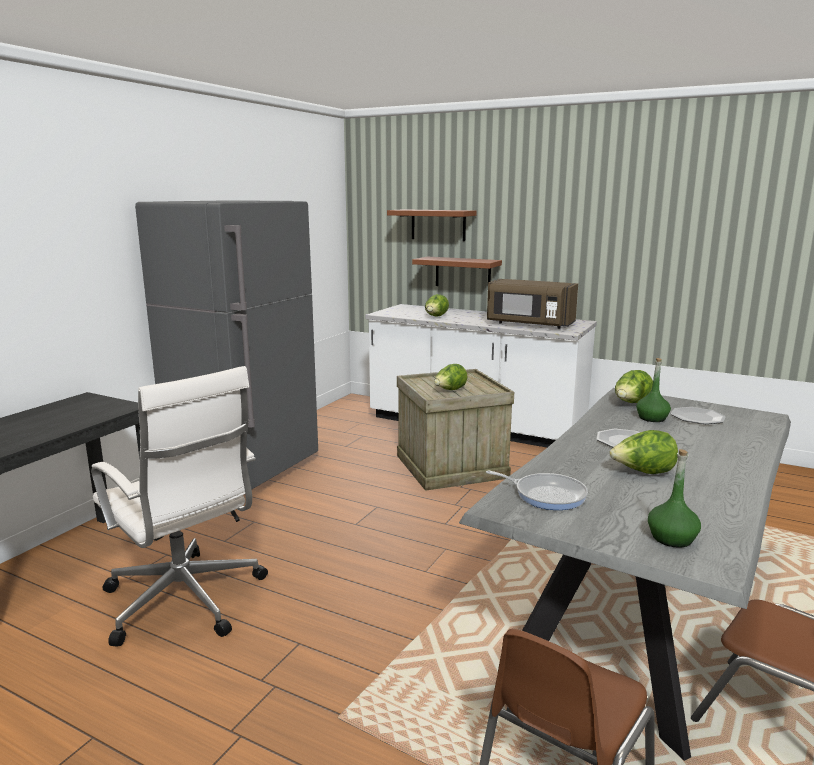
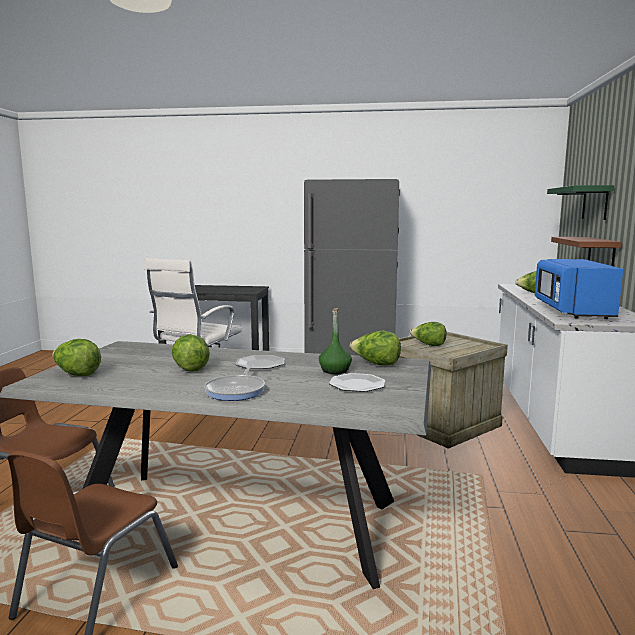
camera: 70 degrees right, 5 degrees down
(438, 225) = (595, 203): brown shelf -> green shelf
(529, 324) = (572, 311): brown microwave -> blue microwave
(546, 495) = (143, 351): frying pan -> frying pan (237, 390)
(672, 538) = (77, 374): green bottle -> lettuce

